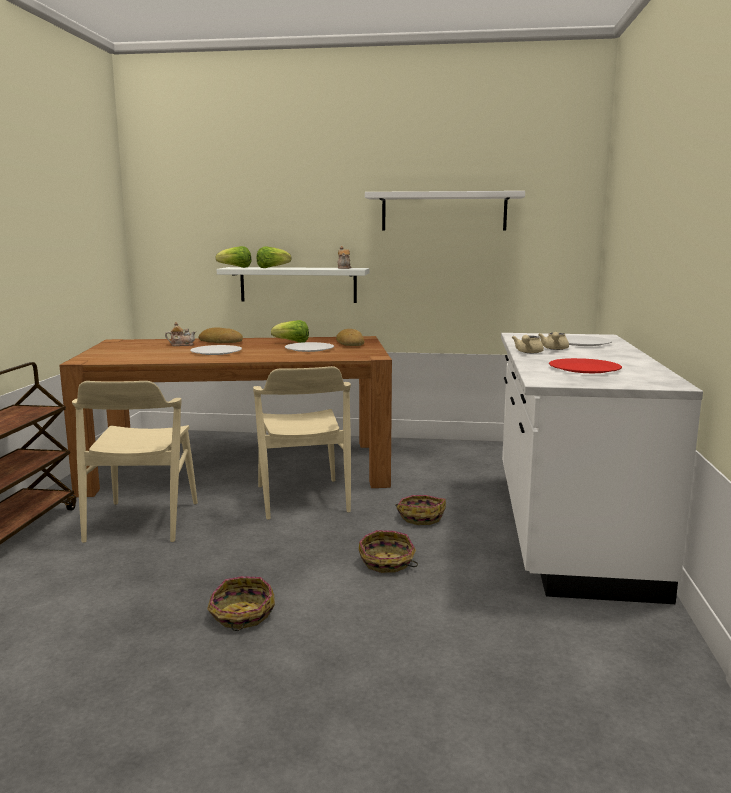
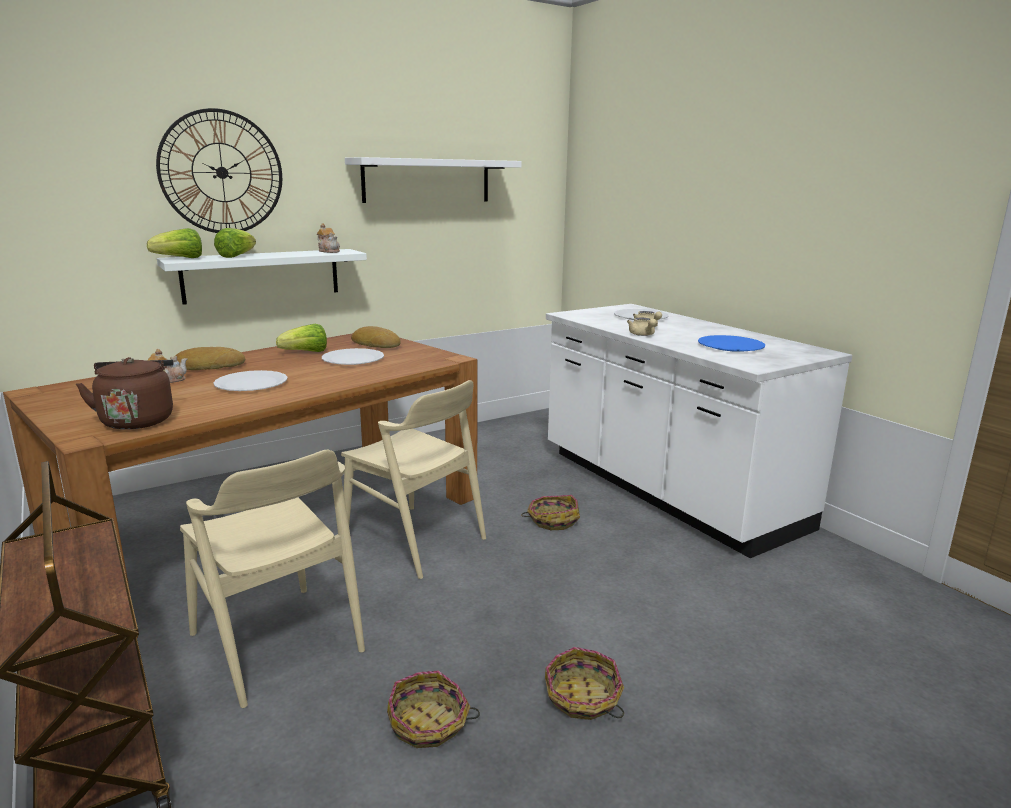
camera: 40 degrees left, 5 degrees up
(120, 358) = (138, 420): none -> brown kettle
(275, 207) = (222, 172): none -> wall clock
(387, 562) = (603, 579): basket -> basket (429, 723)
(584, 368) = (730, 346): red plate -> blue plate

